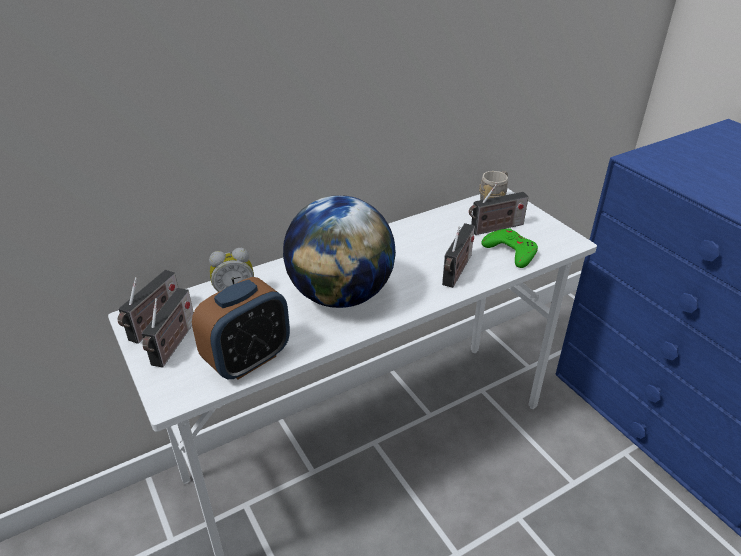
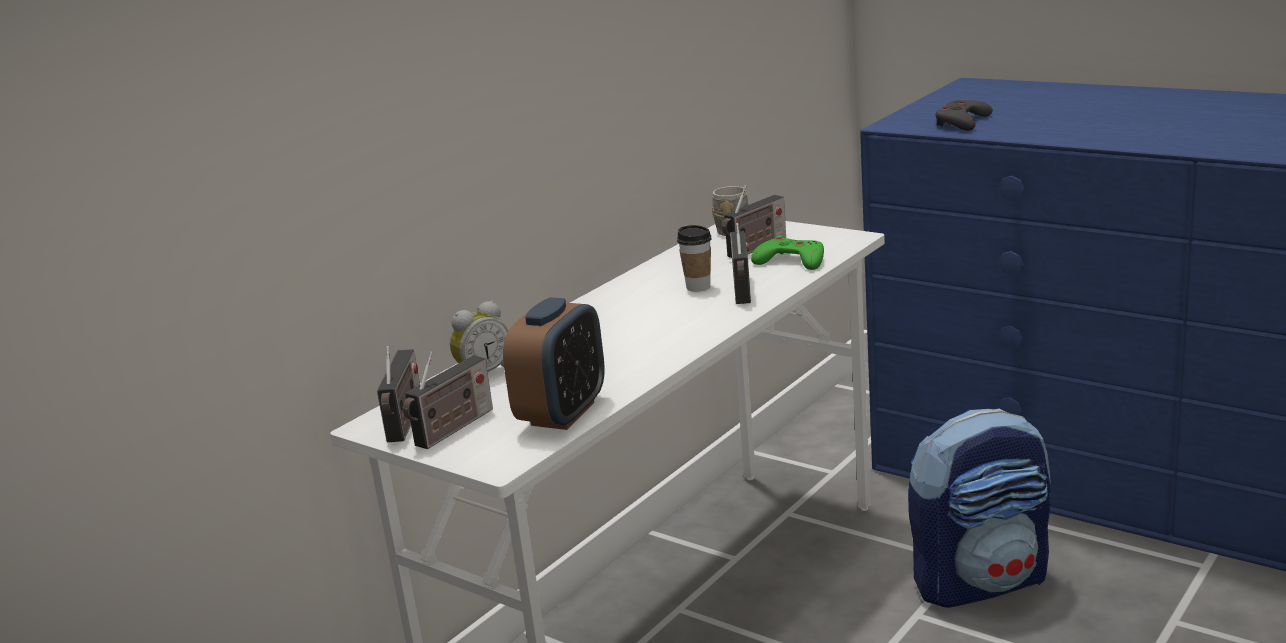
camera: 20 degrees left, 15 degrees down
(173, 345) = (452, 429): radio -> radio turned 45 degrees clockwise
(341, 295) = (622, 341): globe -> none
(429, 256) = (698, 287): none -> cup
(577, 506) = (981, 581): none -> backpack
(696, 175) = (962, 122): none -> grey game controller

